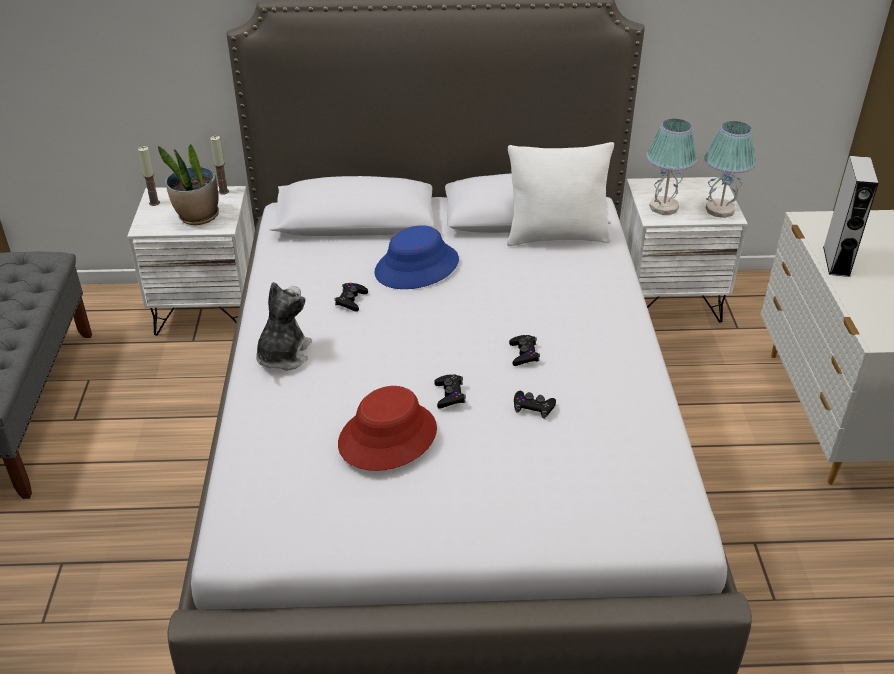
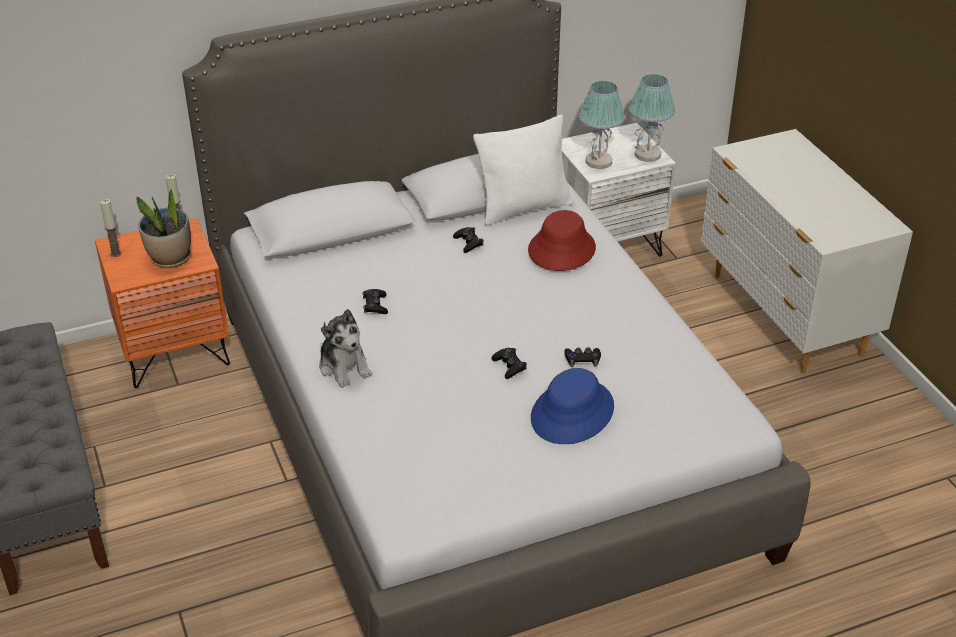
camera: 20 degrees left, 0 degrees up
(207, 309) = (174, 351): white nightstand -> orange nightstand
(283, 355) = (344, 367): plush toy -> plush toy turned 150 degrees clockwise
(387, 436) = (479, 411): red hat -> red hat (561, 249)
(417, 267) = (416, 262): blue hat -> blue hat (572, 413)
(524, 354) = (551, 318): black game controller -> black game controller (468, 242)
(836, 261) = (770, 183): grey speaker -> none

